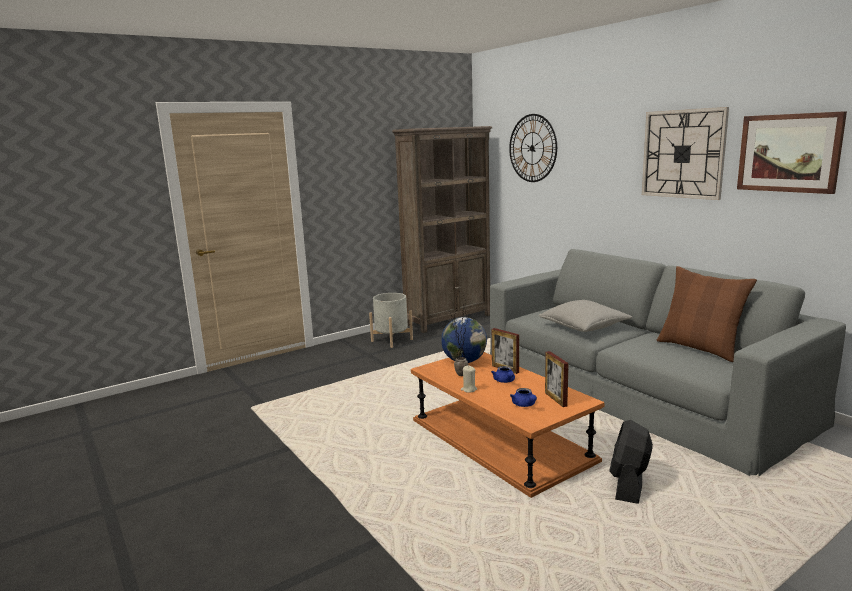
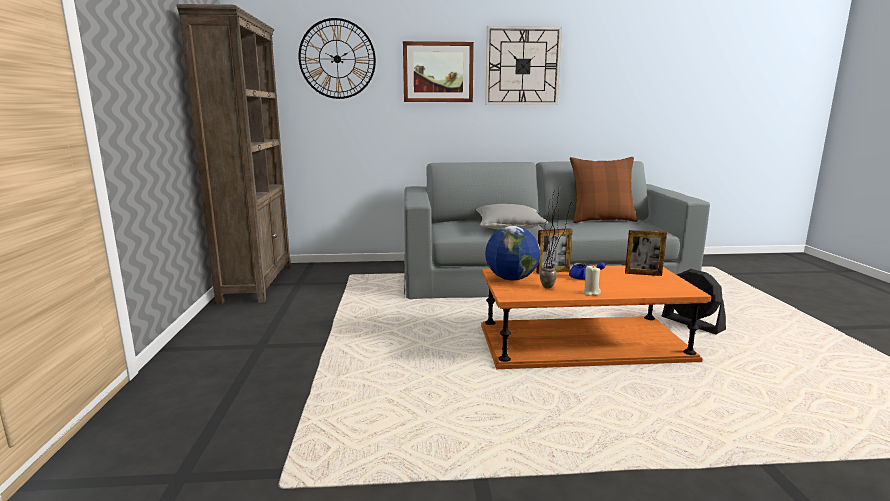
camera: 60 degrees left, 0 degrees up
(392, 340) = (247, 322): grey planter -> none
(524, 405) = (648, 284): blue teapot -> none
(788, 153) = (606, 66): picture -> picture (438, 72)

